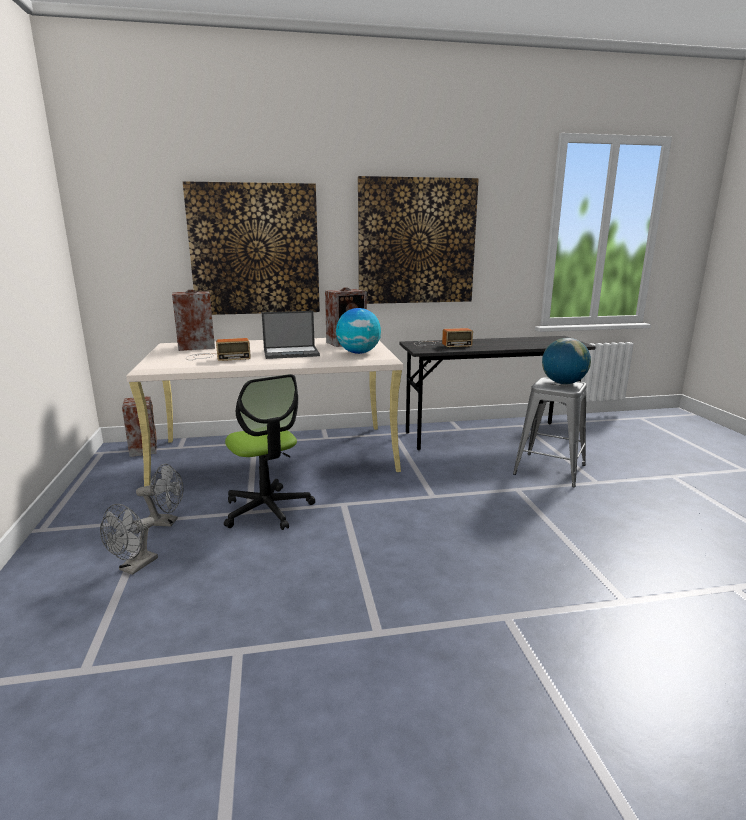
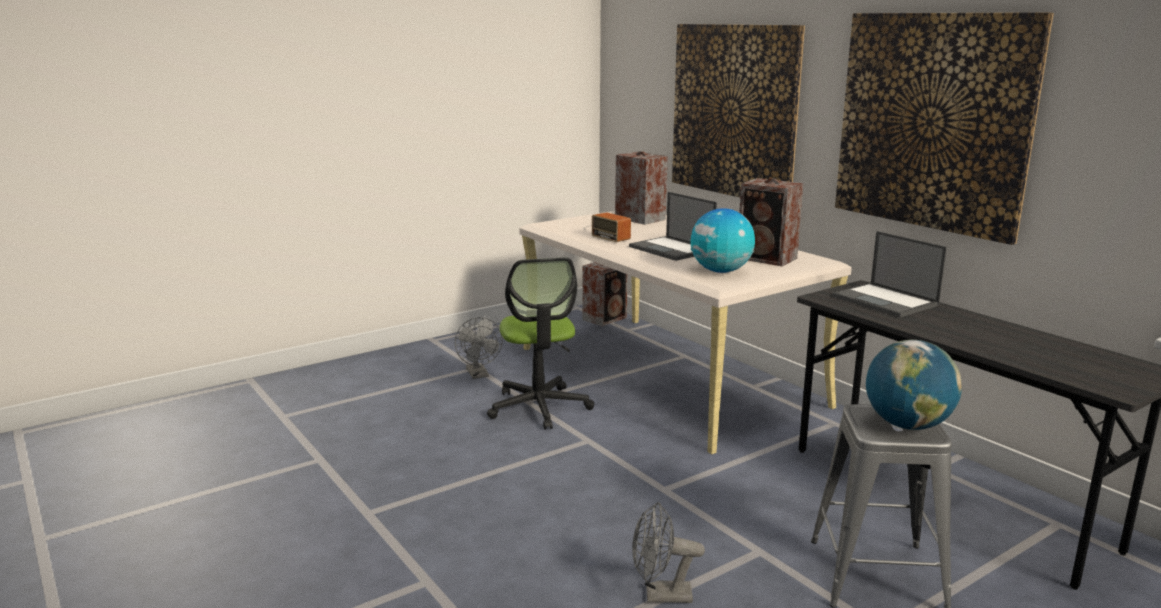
camera: 65 degrees right, 0 degrees up
(134, 567) = (404, 388): grey fan -> grey fan (660, 595)
(267, 509) = (539, 407): office chair -> office chair turned 45 degrees counterclockwise
(440, 344) = (886, 301): radio -> laptop

